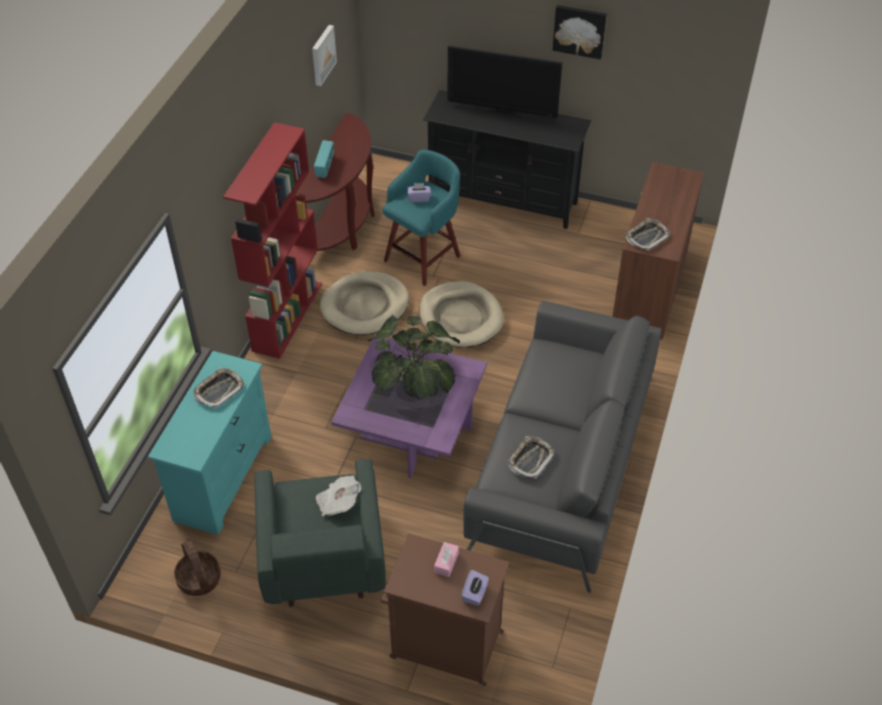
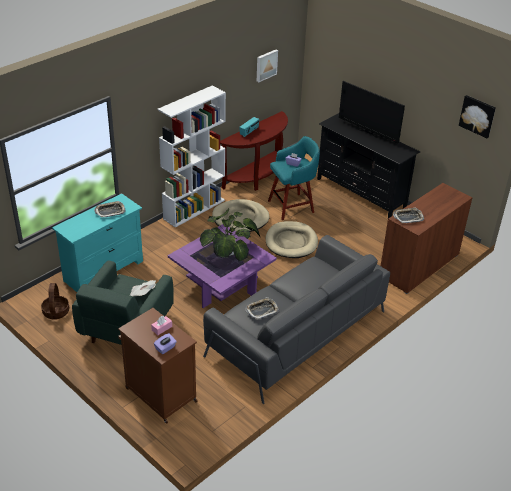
camera: 25 degrees right, 10 degrees down
(287, 316) = (194, 209): red bookcase -> white bookcase
(579, 30) = (420, 88): picture -> picture (477, 116)

